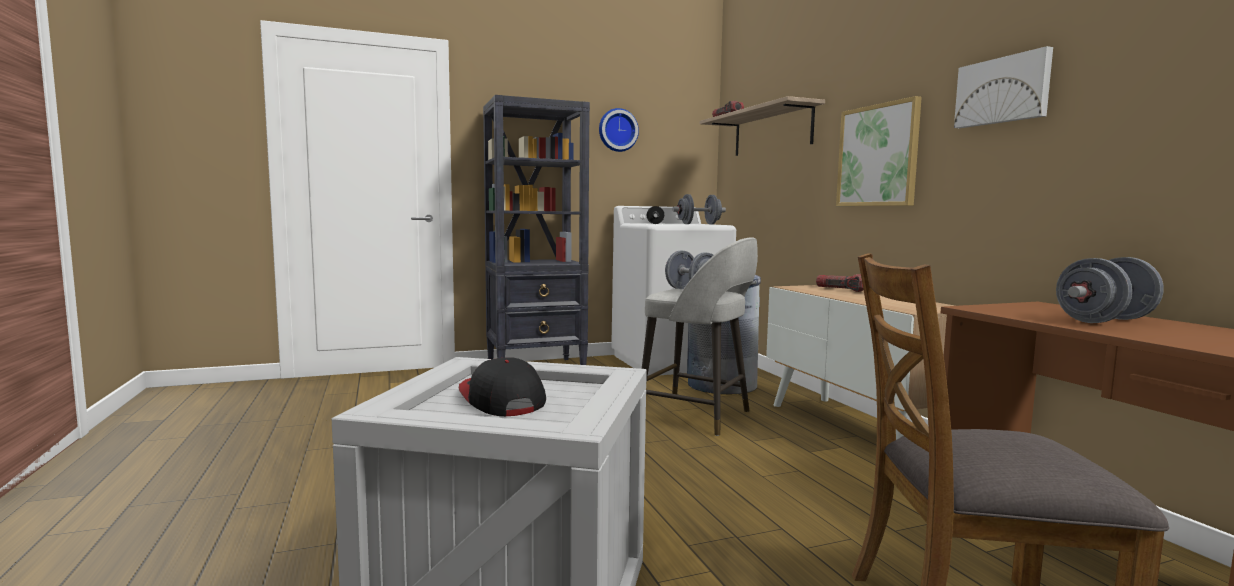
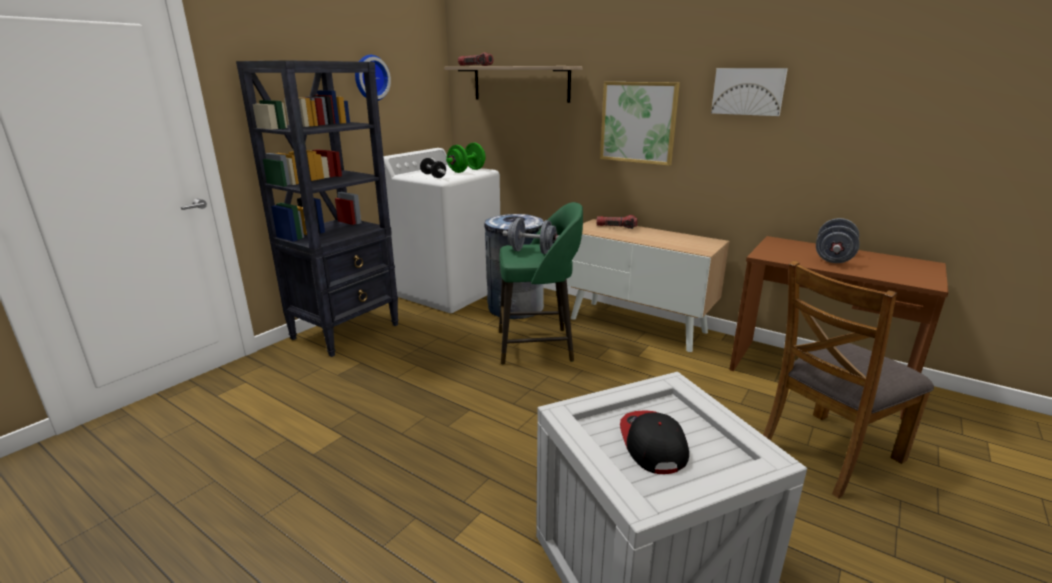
camera: 35 degrees left, 15 degrees up
(501, 399) = (652, 443): cap -> cap turned 60 degrees clockwise
(697, 416) = (537, 346): grey stool -> green stool
(698, 224) = (466, 171): grey dumbbell -> green dumbbell

